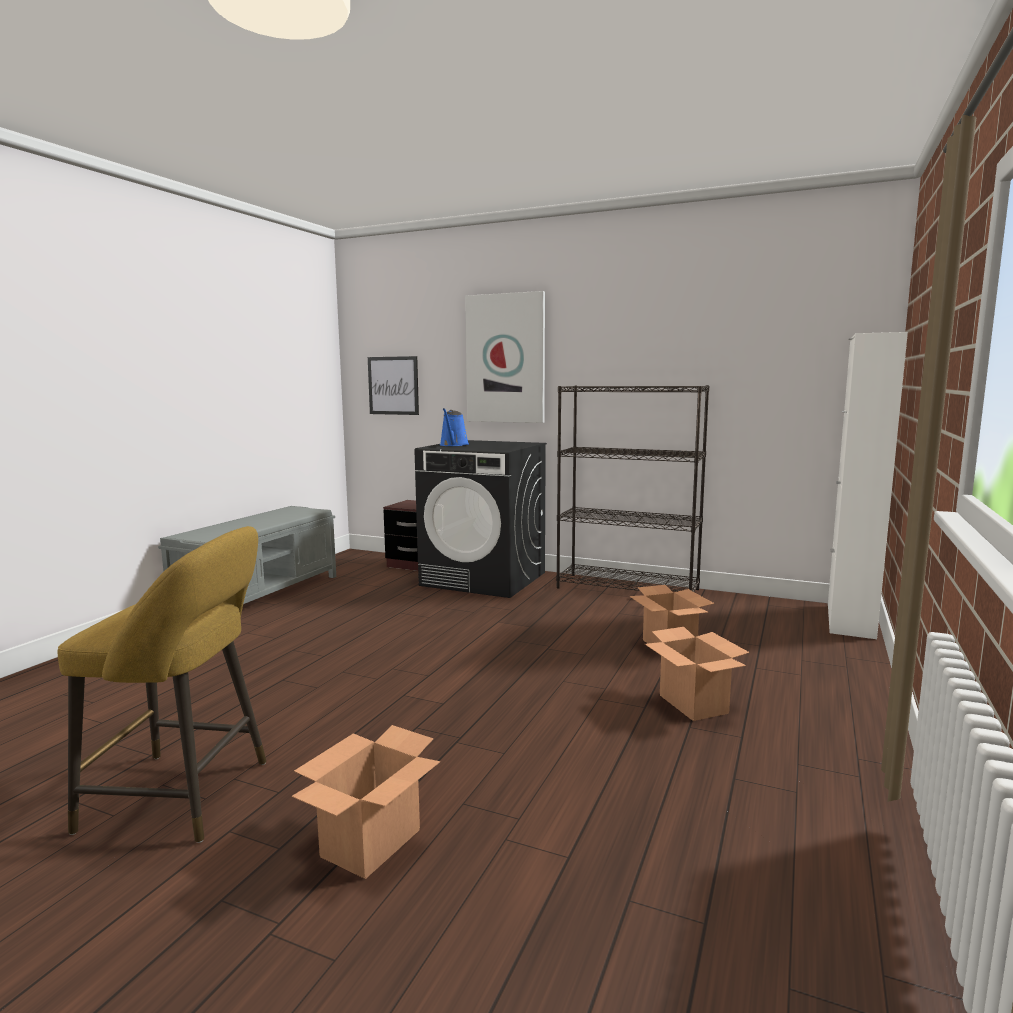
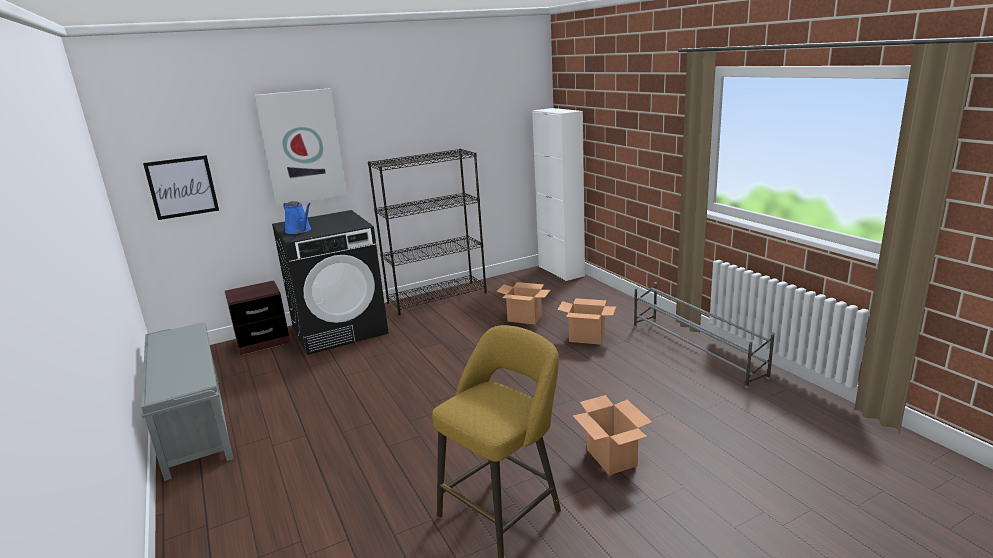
camera: 50 degrees left, 10 degrees up
(832, 820) = (695, 351): none -> grey shoe rack

